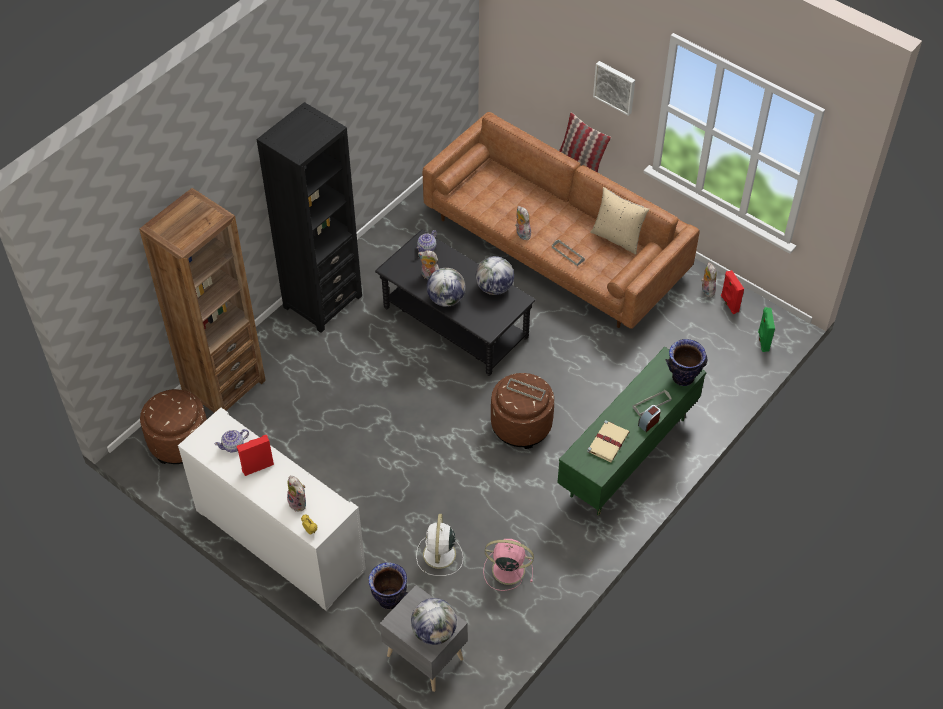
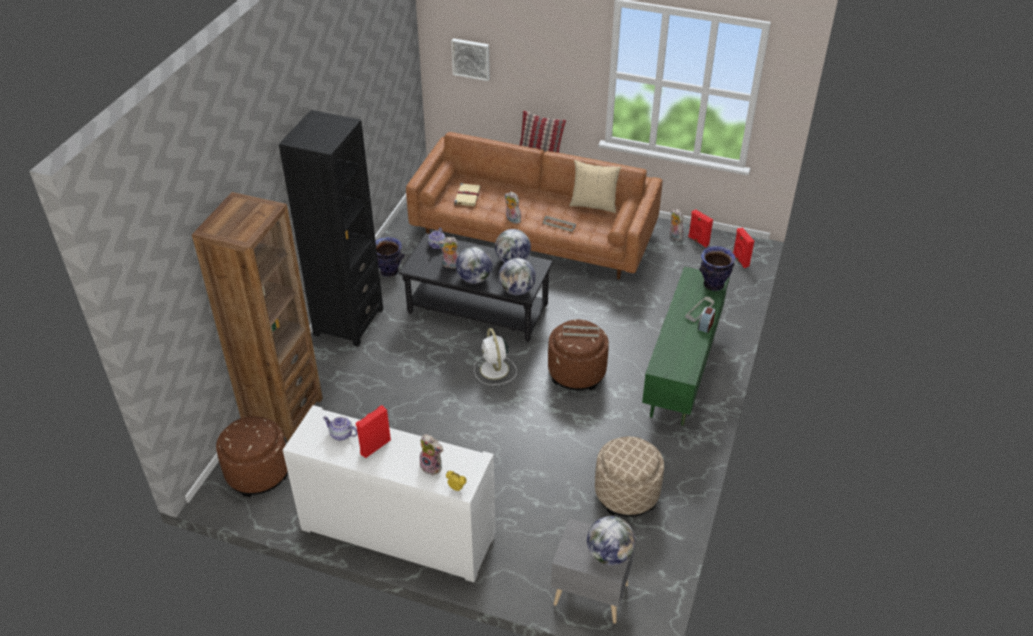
camera: 20 degrees left, 10 degrees down
(233, 446) = (341, 434): teapot -> teapot turned 75 degrees clockwise
(390, 599) = (531, 552): vase -> vase (389, 271)
(439, 555) = (558, 500): white fan -> white fan (494, 370)
(482, 325) = (517, 290): none -> globe
(506, 569) = (626, 493): pink fan -> beige ottoman
(608, 442) = (680, 348): beige book -> beige book (467, 195)
(615, 87) = (562, 73): picture -> picture (471, 58)
(762, 341) = (740, 260): green speaker -> red speaker

